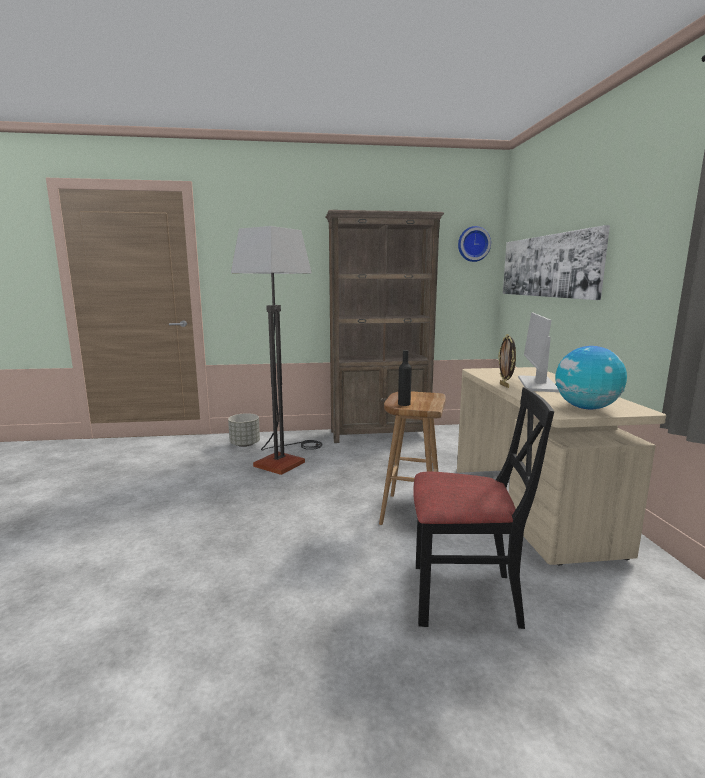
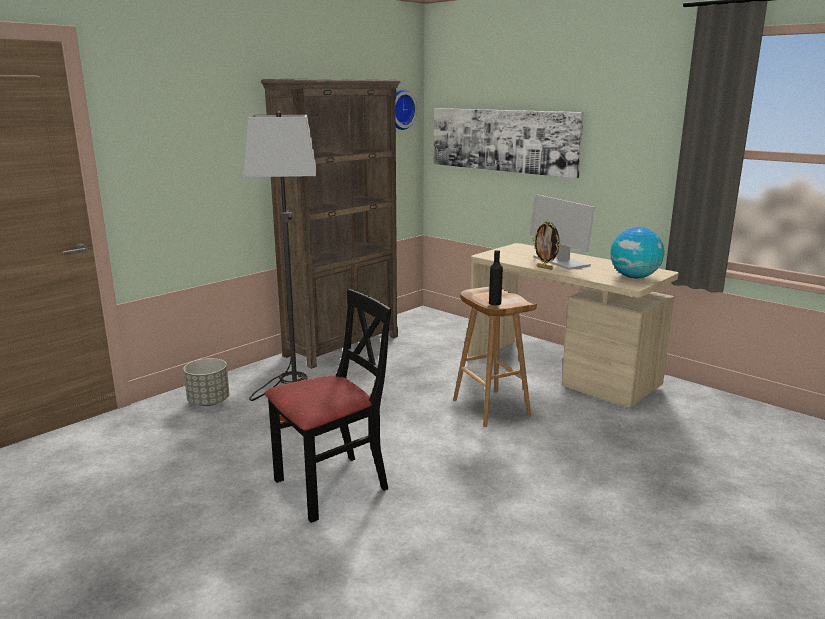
camera: 40 degrees left, 5 degrees up
(464, 596) = (612, 449): black chair -> black chair (331, 486)

